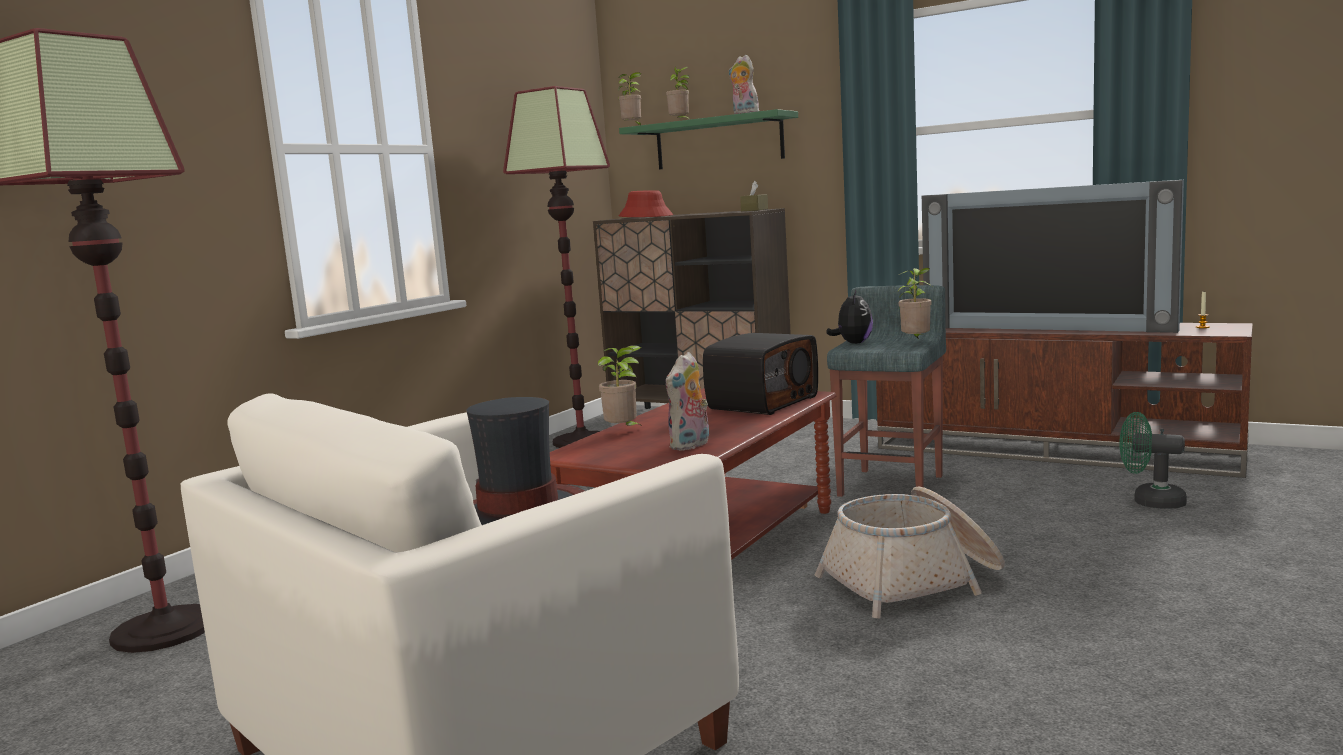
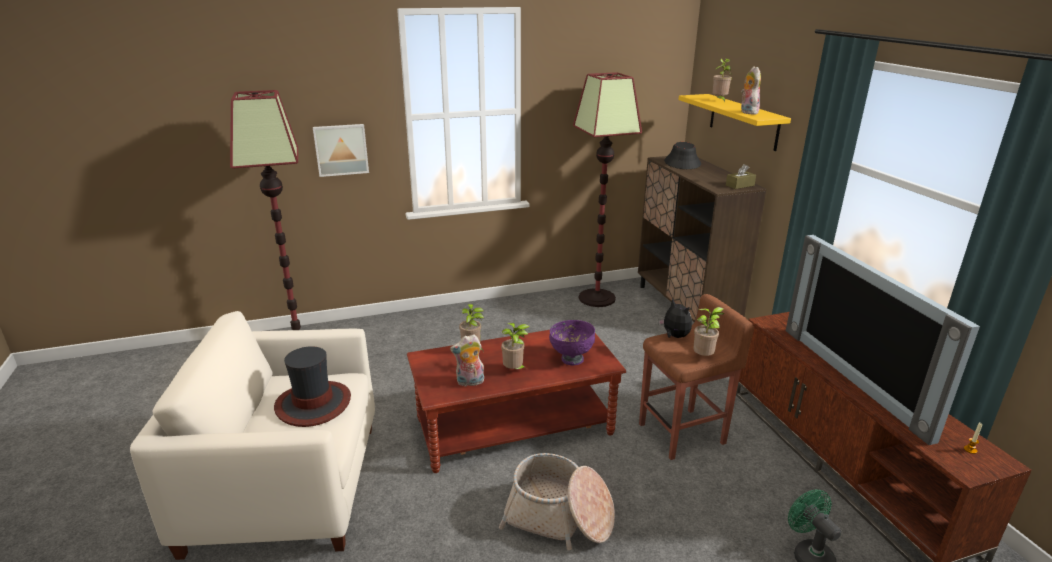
camera: 40 degrees right, 15 degrees up
(167, 204) = (341, 149): none -> picture
(633, 127) = (692, 95): potted plant -> potted plant (514, 370)
(646, 216) = (682, 163): red hat -> black hat
(718, 142) = (743, 121): green shelf -> yellow shelf
(762, 402) = (571, 359): radio -> purple bowl
(853, 343) = (674, 336): plush toy -> plush toy turned 90 degrees counterclockwise
(892, 485) = (683, 433): grey stool -> brown stool

